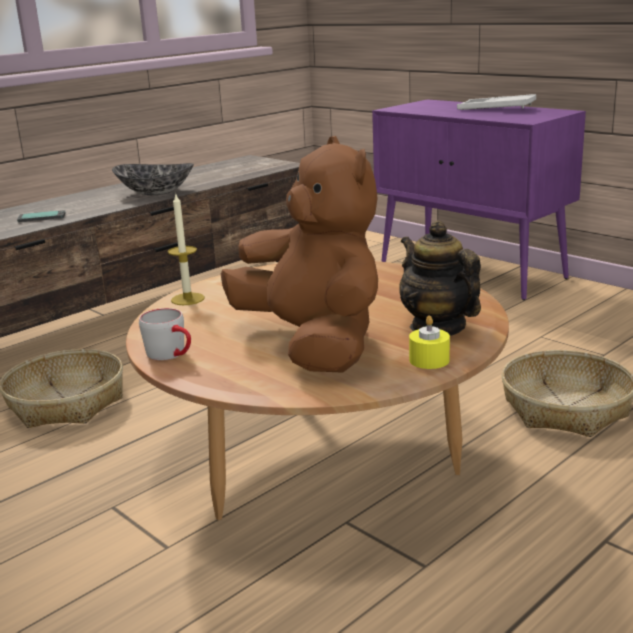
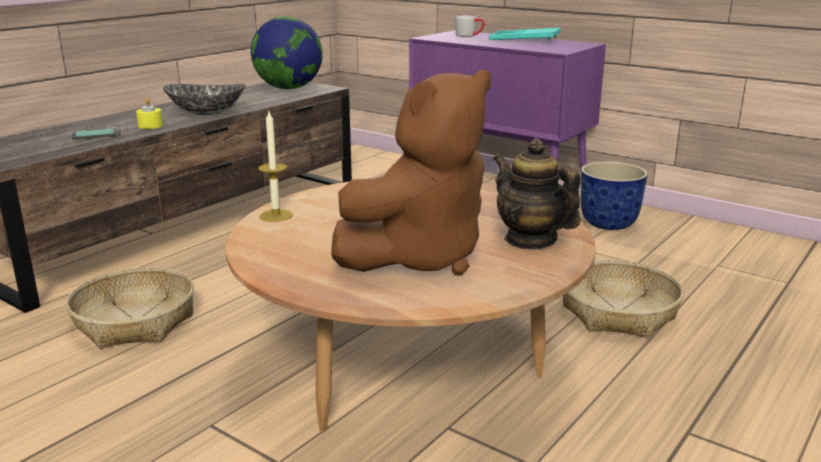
camera: 10 degrees left, 0 degrees up
(172, 355) = (282, 270): grey mug -> grey mug (469, 36)
(247, 166) = (289, 88): none -> globe
(313, 344) = (420, 257): brown plush toy -> brown plush toy turned 90 degrees clockwise
(429, 360) = (536, 270): yellow candle -> yellow candle (150, 126)
(496, 109) = (524, 40): white tray -> turquoise tray
(584, 311) = (609, 224): none -> planter

